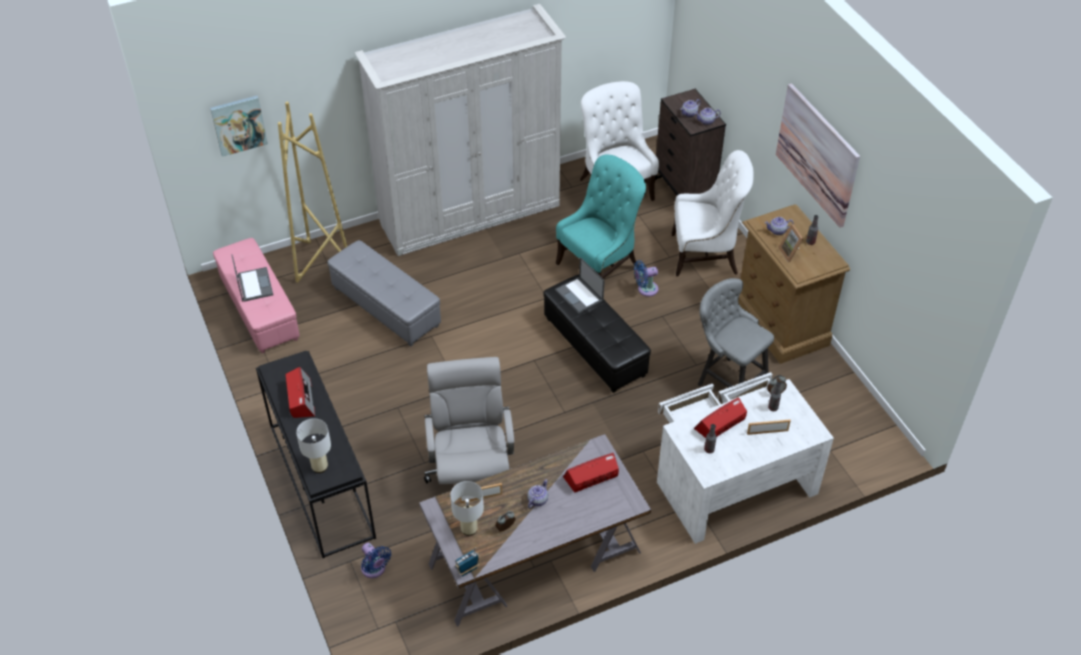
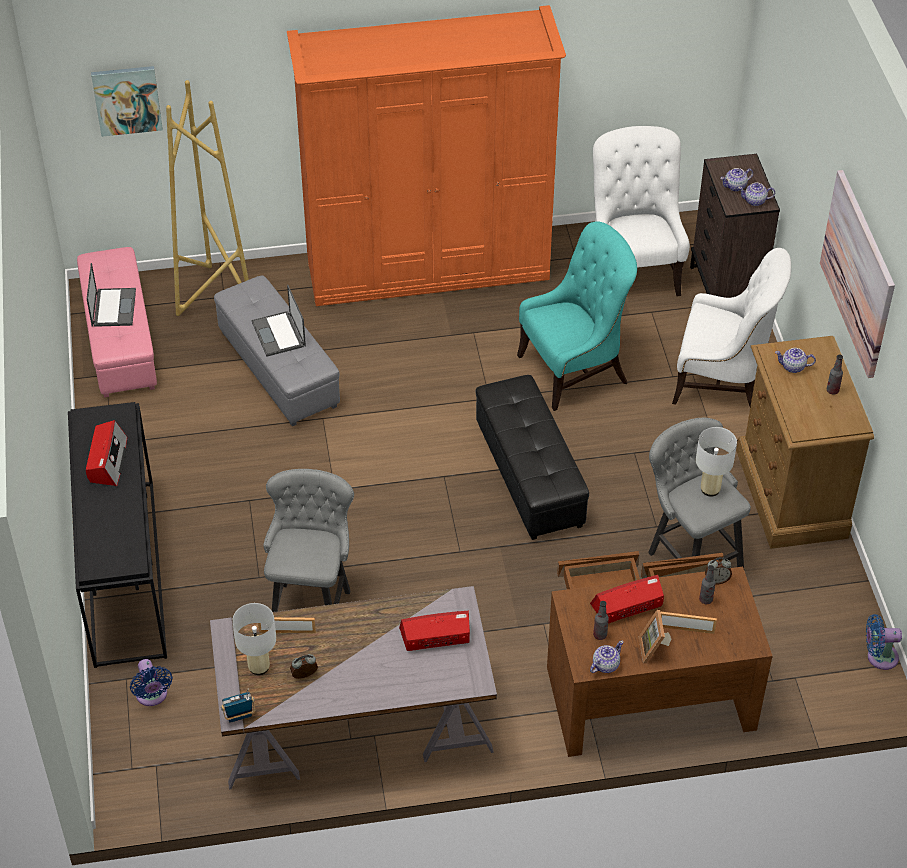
camera: 15 degrees right, 0 degrees up
(319, 467) = (100, 549): white table lamp -> white table lamp (709, 489)
(470, 214) = (429, 268): white wardrobe -> orange wardrobe
(471, 475) = (312, 605): grey office chair -> grey stool
(537, 500) = (356, 650): teapot -> teapot (605, 665)
(579, 295) = (520, 403): laptop -> laptop (279, 334)
(645, 289) = (624, 413): blue fan -> blue fan (879, 657)
(731, 482) = (646, 688): white desk -> brown desk
(791, 253) = (800, 400): picture frame -> picture frame (654, 649)

